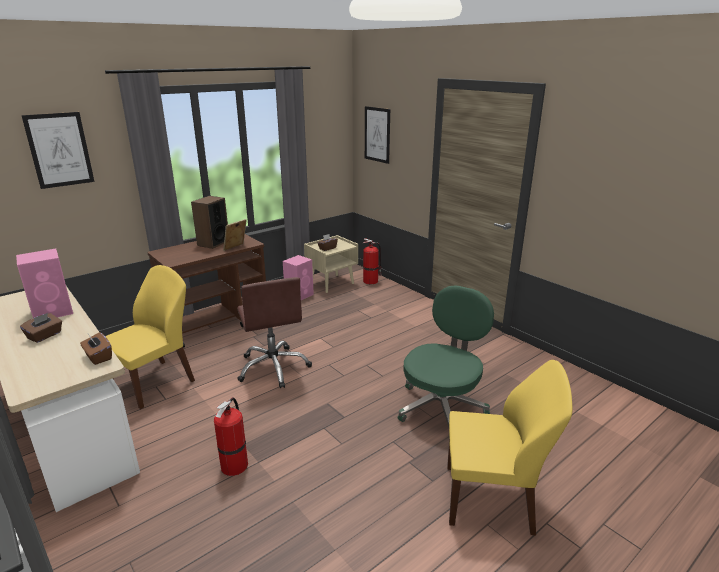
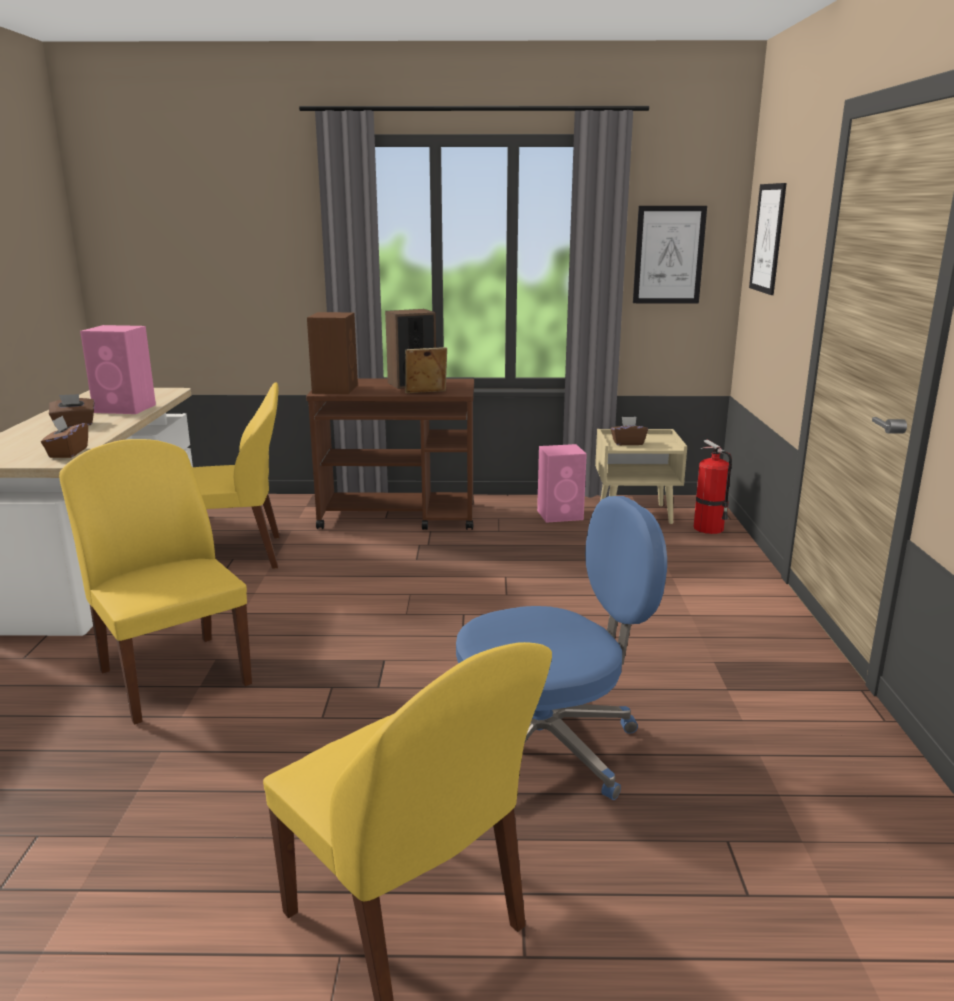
camera: 40 degrees right, 5 degrees down
(59, 150) = (238, 216): picture -> picture (669, 255)
(175, 258) = (335, 389): none -> brown speaker
(235, 464) = (174, 675): fire extinguisher -> yellow chair
(274, 367) = (386, 589): brown office chair -> none
(442, 407) = (547, 746): green office chair -> blue office chair

